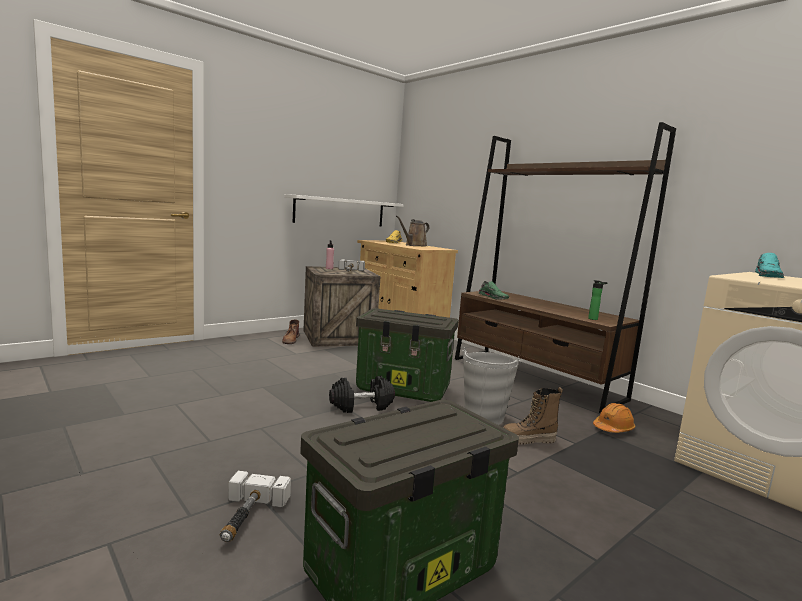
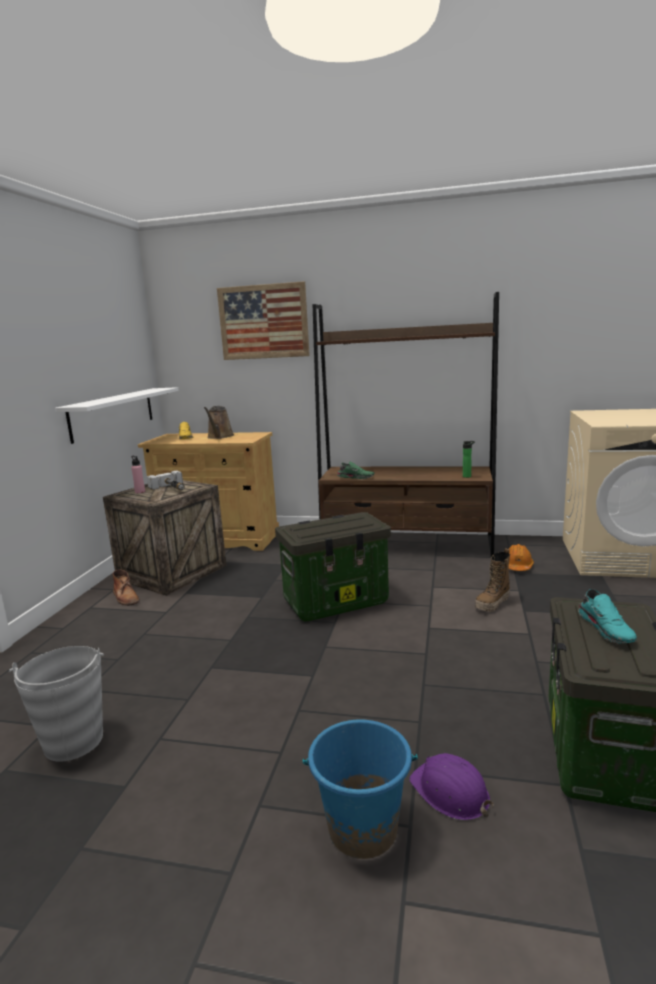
camera: 35 degrees left, 5 degrees up
(166, 499) = (363, 829): none -> blue bucket
(246, 517) = (450, 792): hammer -> purple hard hat
(361, 406) = (337, 638): black dumbbell -> none
(469, 154) = (263, 322): none -> picture
(483, 417) = (436, 599): grey bucket -> grey bucket (73, 742)
(768, 276) = (598, 414): turquoise shoe -> turquoise shoe (607, 629)

